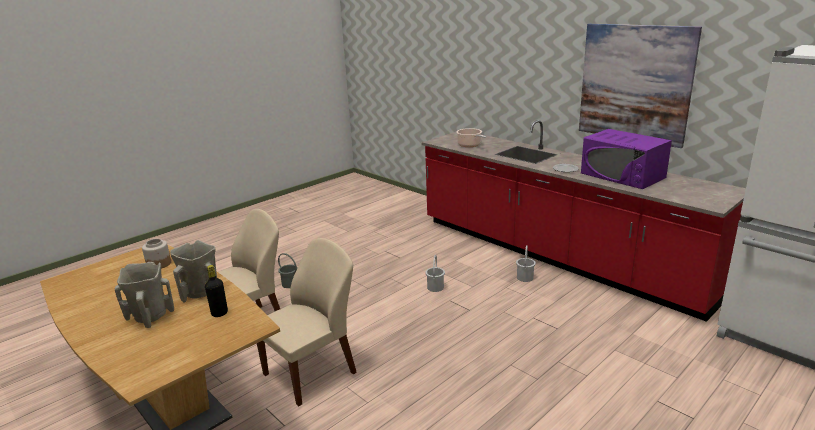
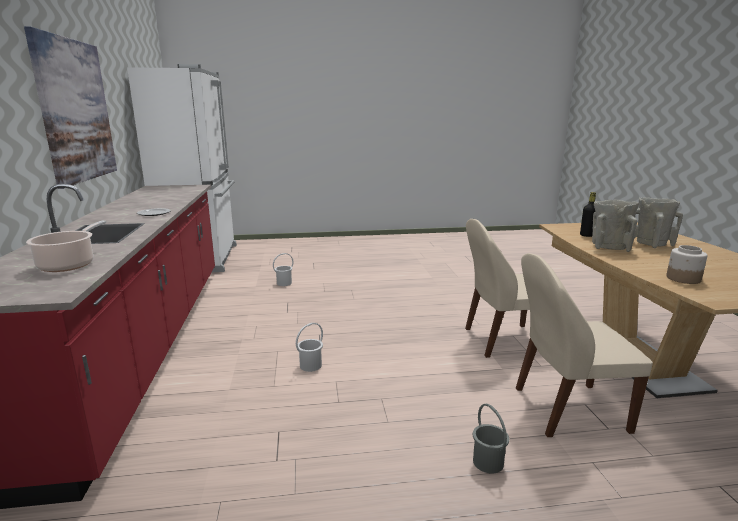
camera: 145 degrees left, 5 degrees down
(525, 277) = (220, 339): white bucket -> white bucket (284, 283)
(622, 175) = (150, 202): purple microwave -> none

